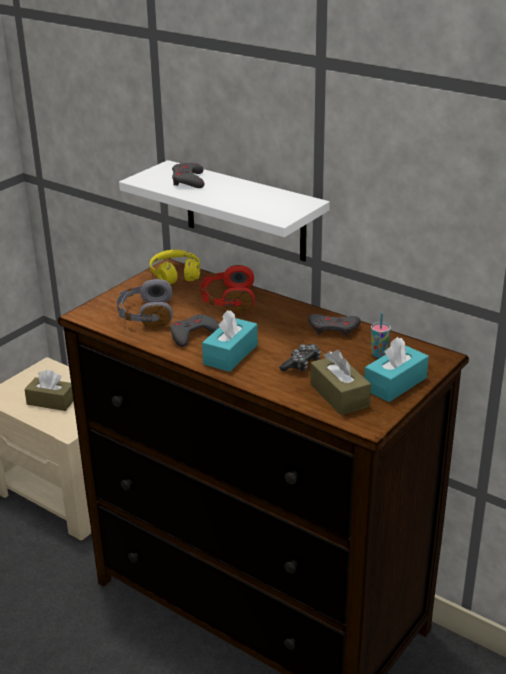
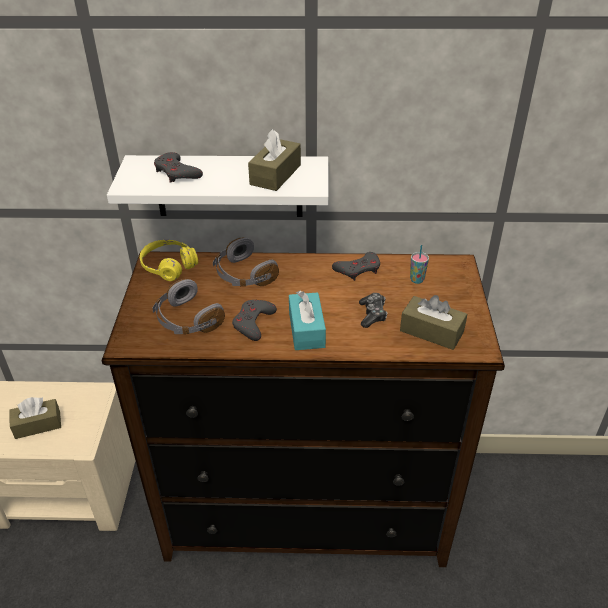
camera: 35 degrees left, 10 degrees up
(227, 300) = (243, 275): red headphones -> grey headphones
(263, 202) = (275, 175): none -> brown tissue box
(395, 384) = (457, 302): turquoise tissue box -> none

